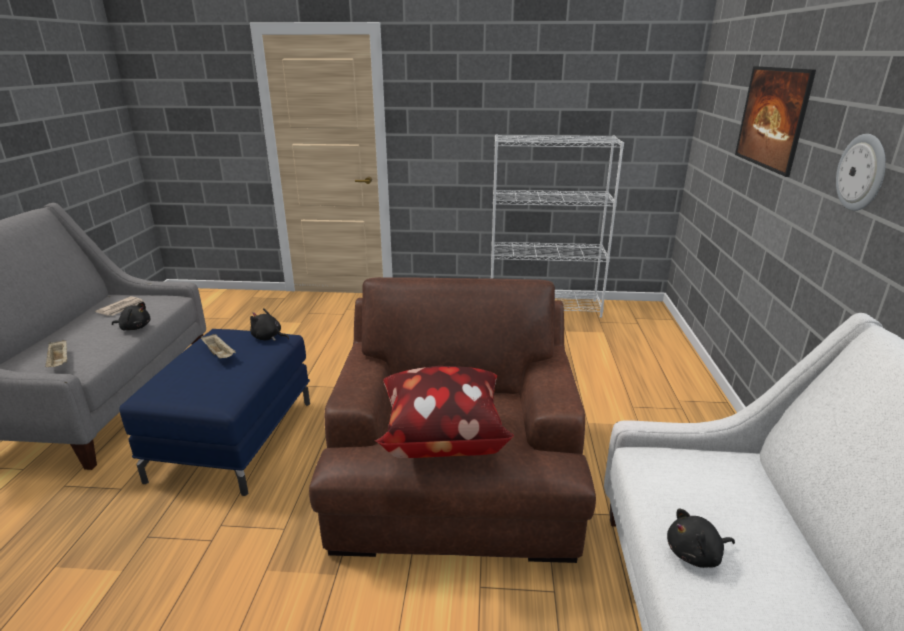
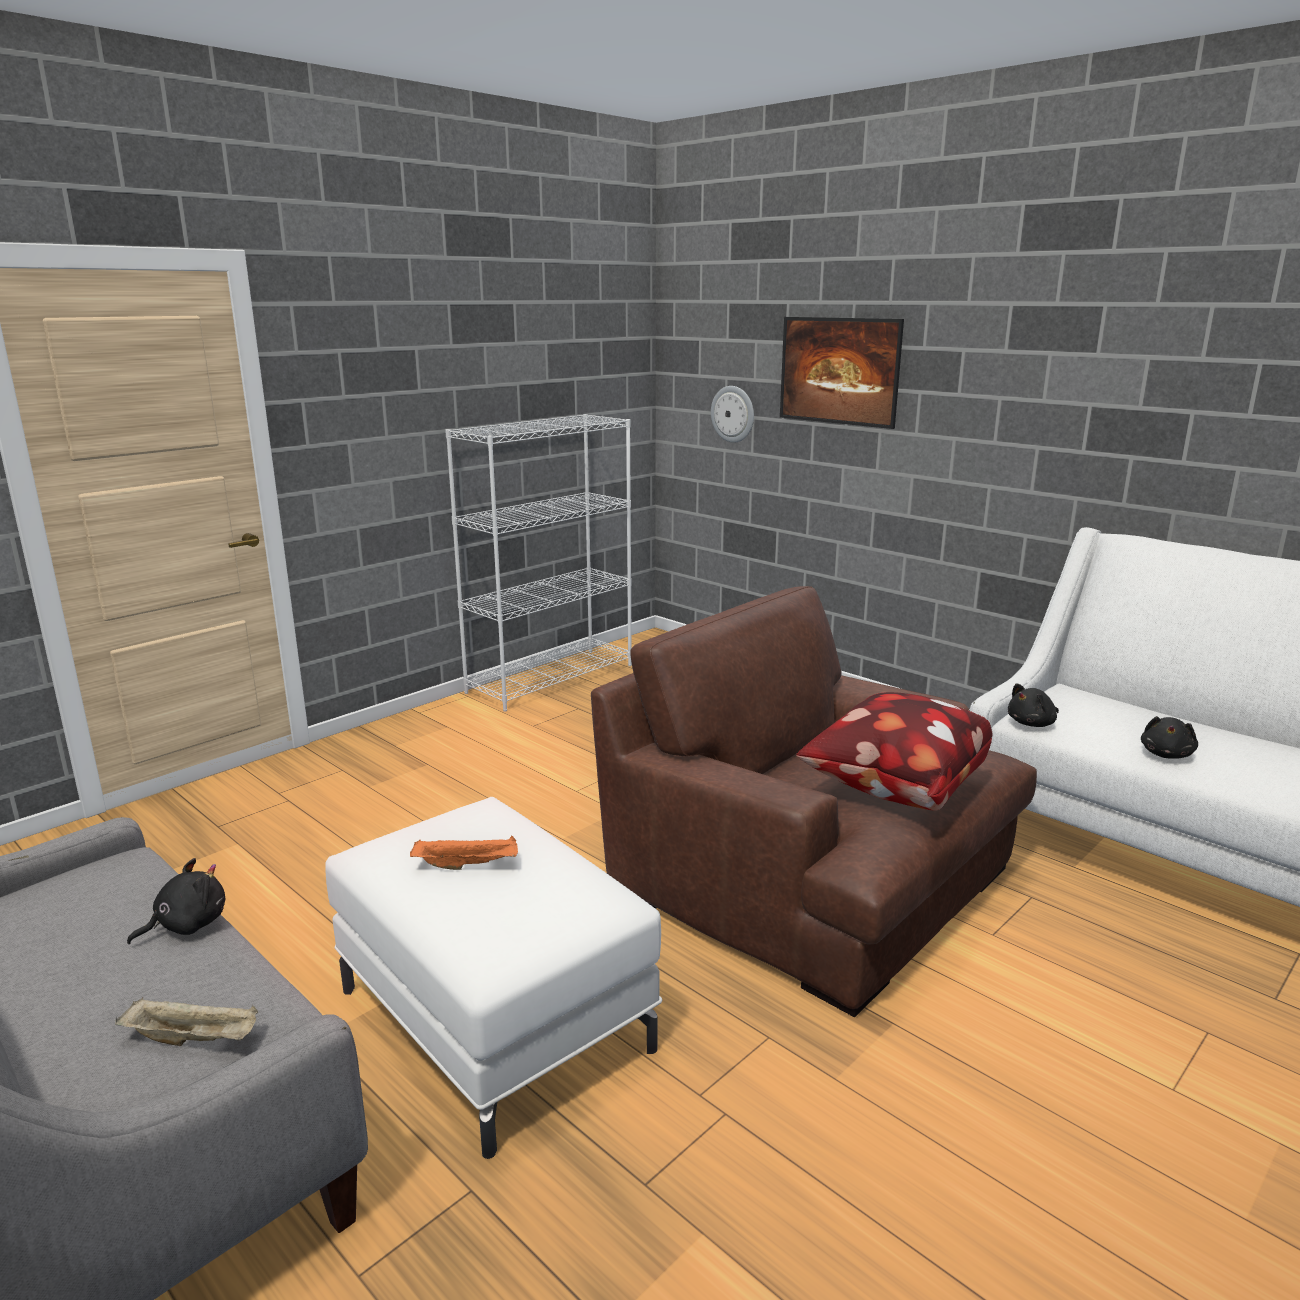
camera: 50 degrees left, 5 degrees down
(122, 308) = (49, 923): newspaper -> none
(220, 355) = (468, 865): beige tray -> orange tray
(234, 438) = (492, 1019): blue ottoman -> white ottoman
(268, 337) = (469, 816): black plush toy -> black plush toy (1032, 723)
(862, 172) = (1011, 410): wall clock -> wall clock (733, 414)

